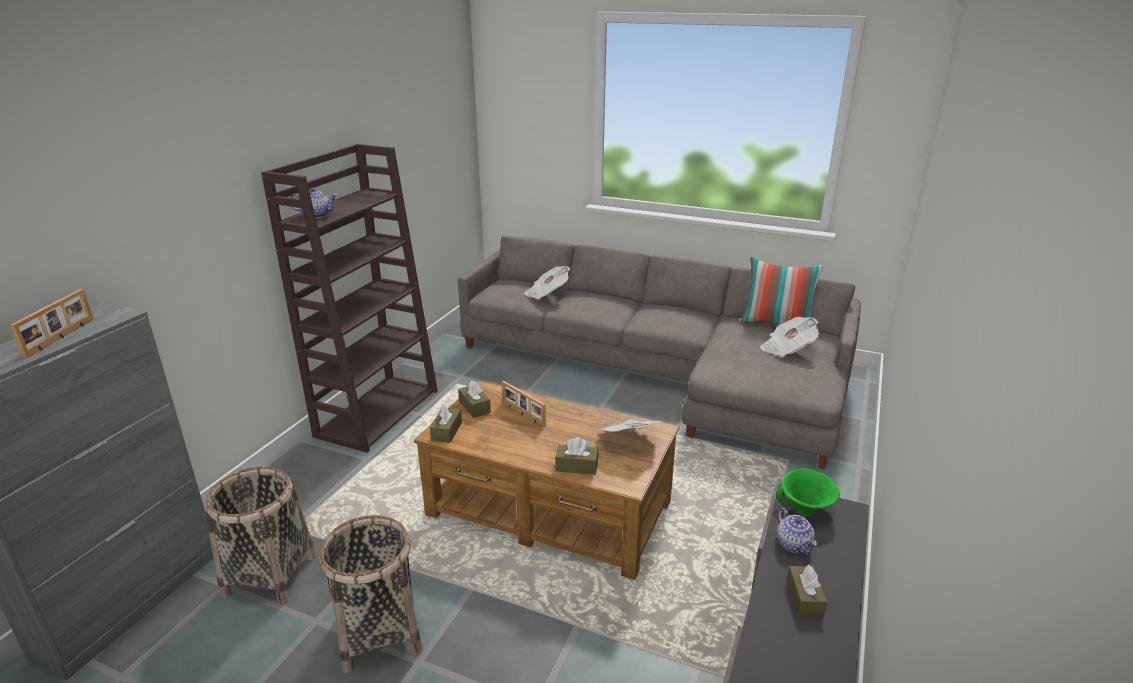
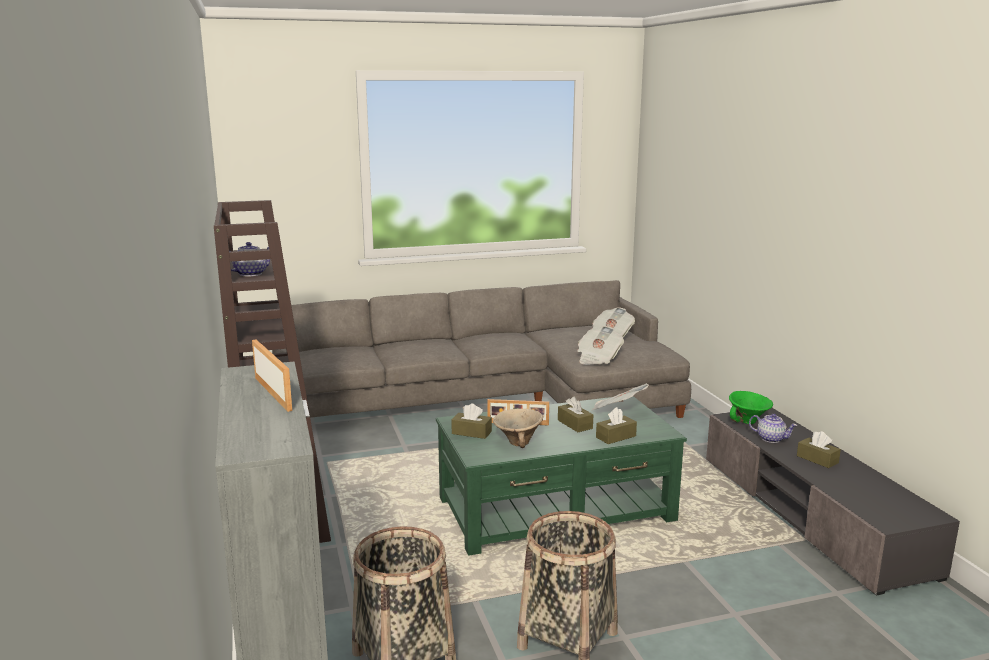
camera: 40 degrees left, 10 degrees down
(446, 431) = (482, 453): brown tissue box -> brown tissue box (575, 424)
(488, 433) = (517, 443): none -> beige bowl
(547, 293) = (366, 350): newspaper -> newspaper (597, 358)
(550, 510) = (556, 510): brown coffee table -> green coffee table
(776, 324) = (575, 326): pillow -> none

